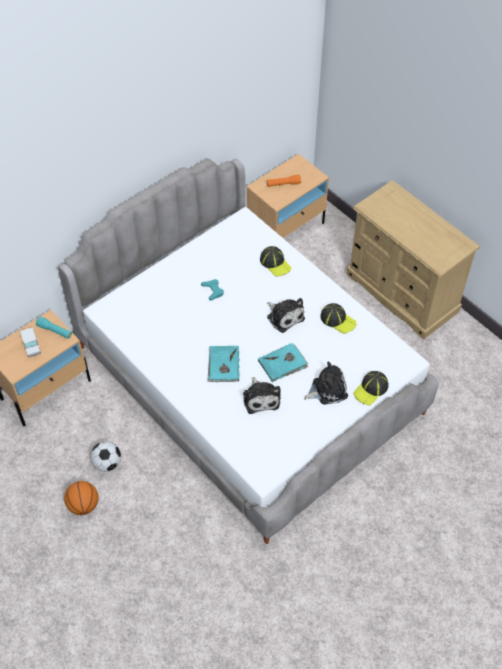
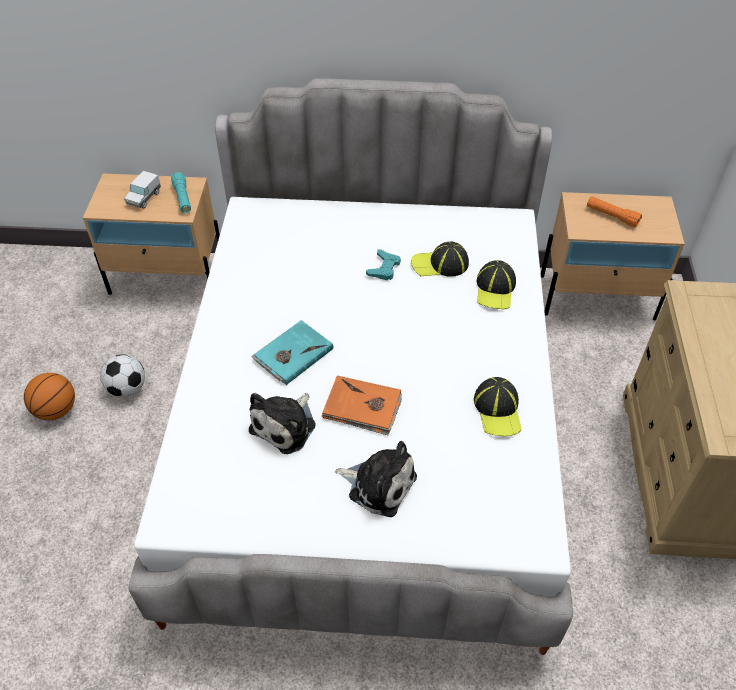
camera: 45 degrees right, 5 degrees down
(283, 364) = (362, 407): turquoise book -> orange book
(284, 316) = (433, 355): plush toy -> none
(371, 389) = (438, 535): cap -> cap (440, 264)

